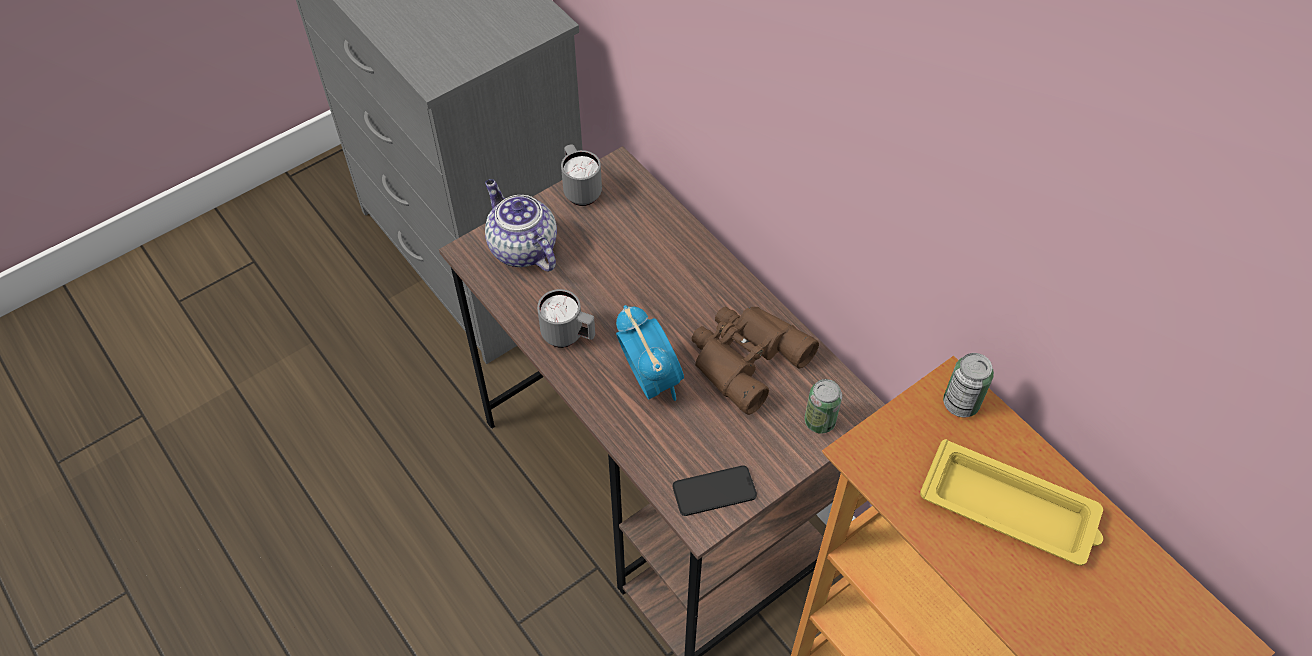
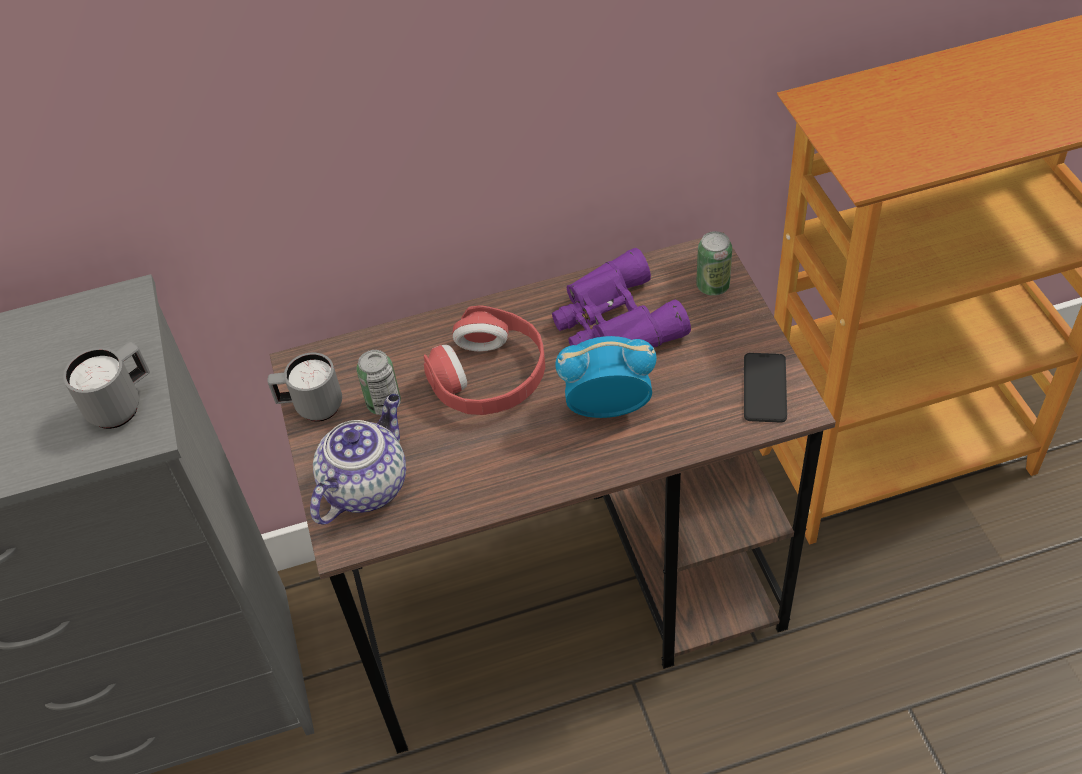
camera: 65 degrees left, 5 degrees down
(521, 248) = (366, 485): teapot -> teapot turned 135 degrees clockwise
(568, 336) = (517, 467): grey mug -> grey mug (123, 405)
(652, 289) = (489, 376): none -> red headphones
(744, 358) = (613, 323): brown binoculars -> purple binoculars
(960, 403) = (832, 101): can -> can (384, 403)
(1011, 509) = (951, 102): yellow tray -> none

